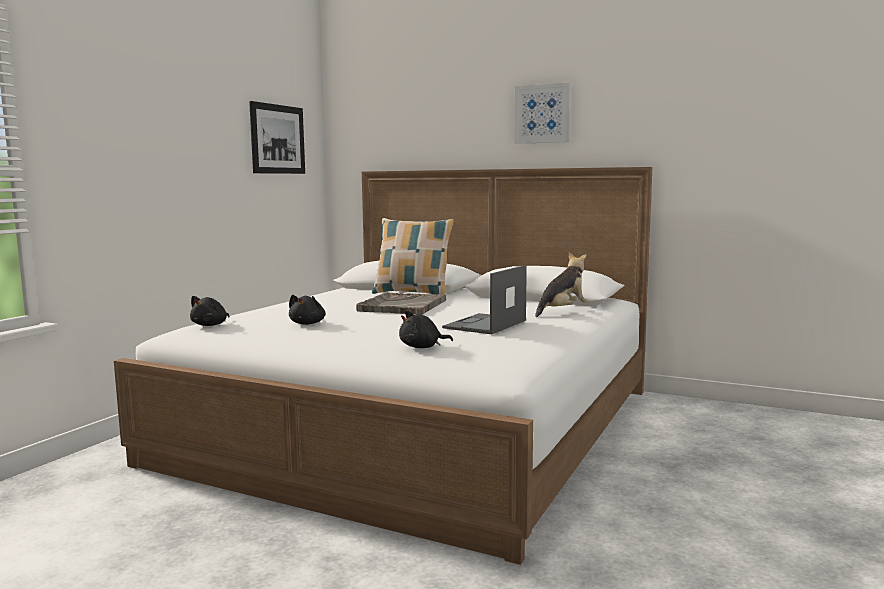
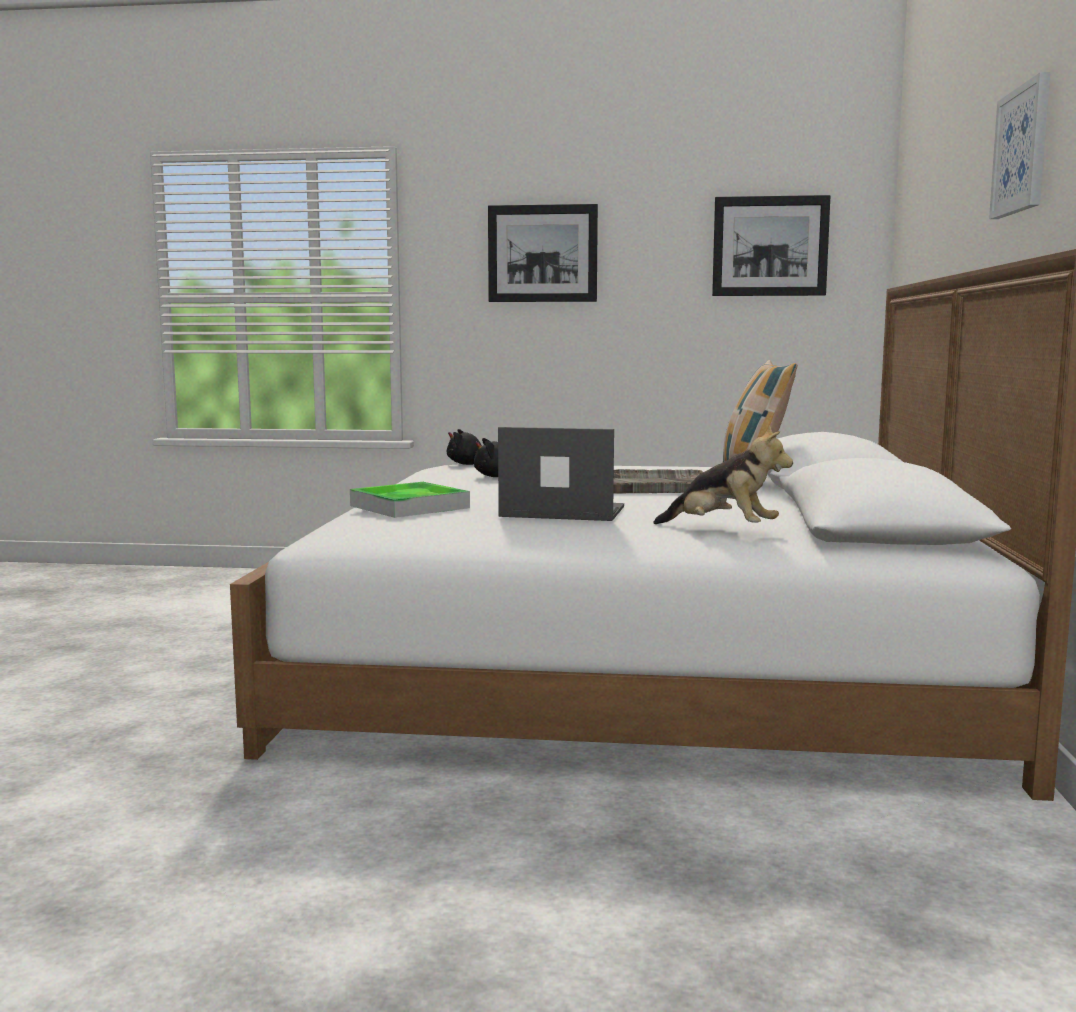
camera: 70 degrees right, 0 degrees up
(147, 134) = (542, 253): none -> picture
(422, 347) = (409, 507): black plush toy -> tray

